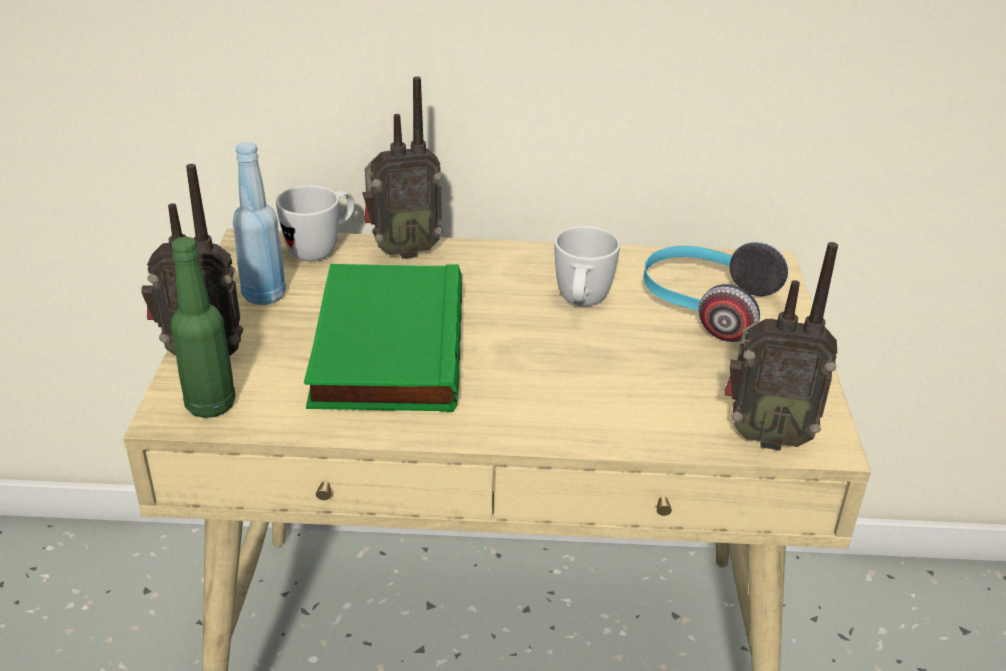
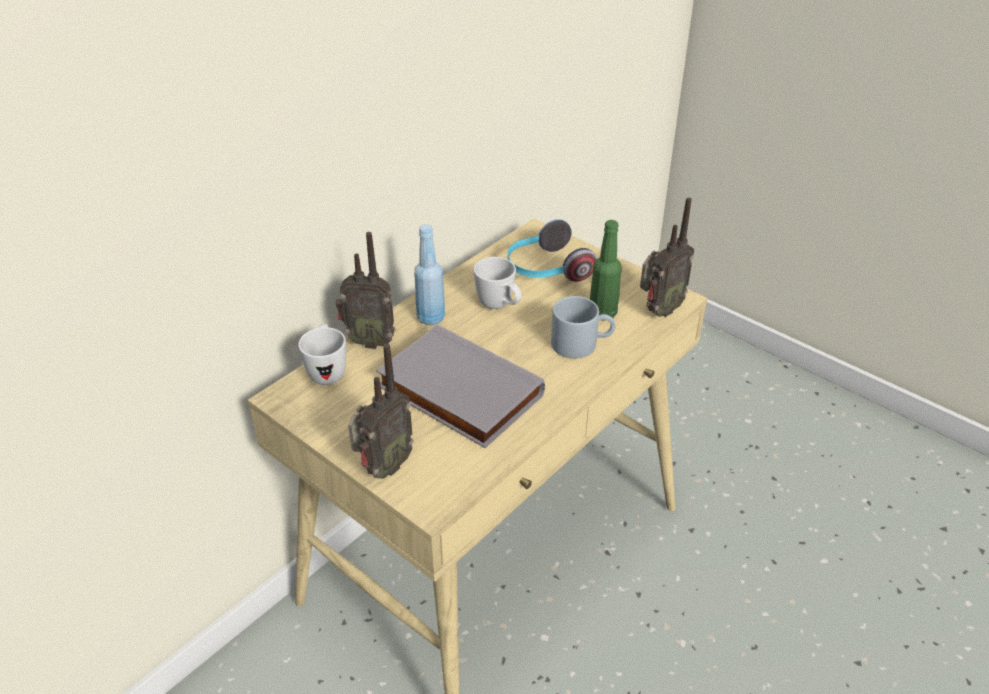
camera: 50 degrees left, 5 degrees up
(210, 405) = (439, 485): green bottle -> green bottle (603, 313)
(264, 295) = (349, 416): blue bottle -> blue bottle (430, 318)
(384, 345) = (457, 392): green book -> grey book
(402, 251) = (370, 341): radio -> radio turned 75 degrees clockwise
(598, 398) = (581, 343): none -> grey mug

